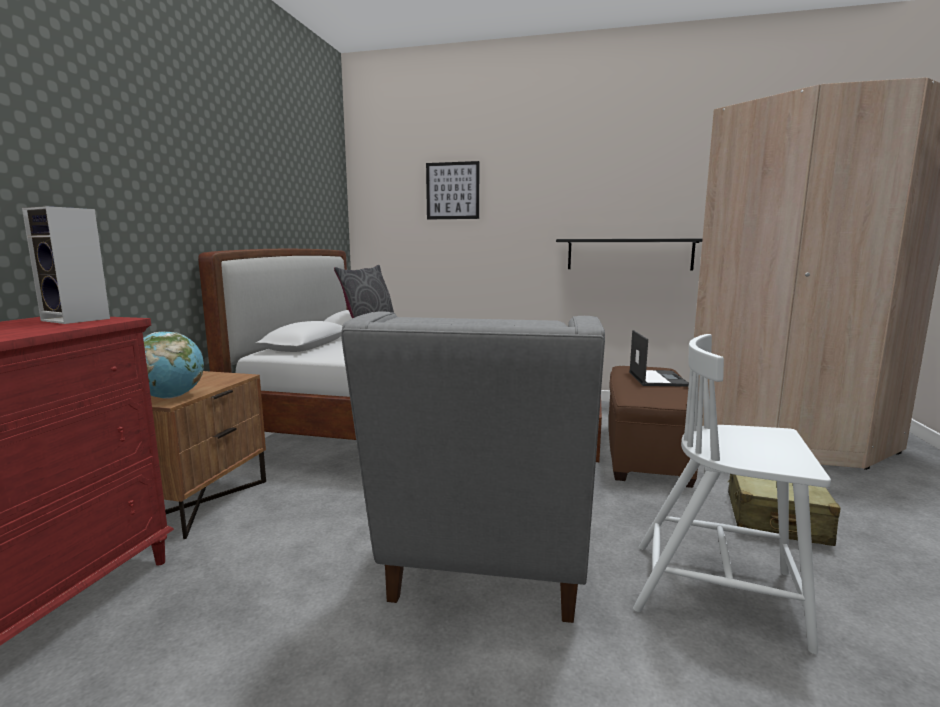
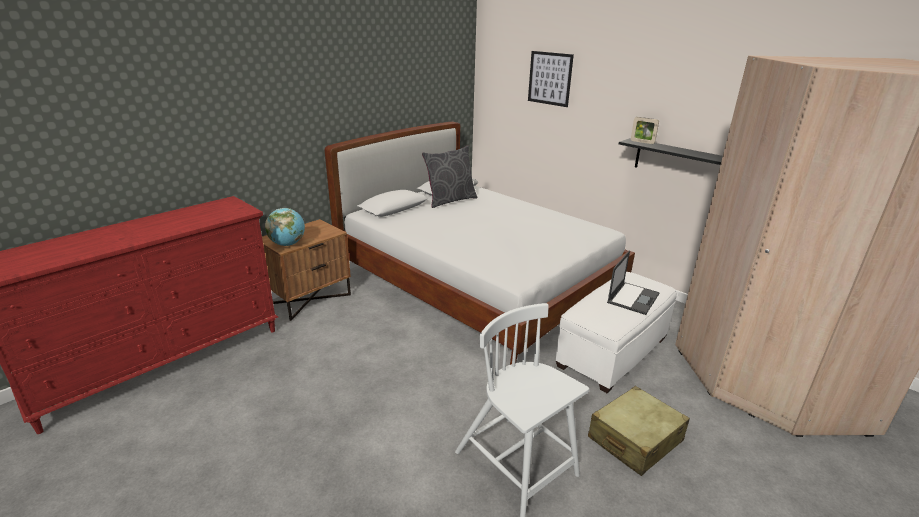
camera: 30 degrees right, 15 degrees up
(78, 319) = (233, 207): speaker -> none
(487, 568) = (408, 395): grey armchair -> none
(576, 238) = (642, 142): none -> picture frame
(645, 453) = (612, 352): brown ottoman -> white ottoman

